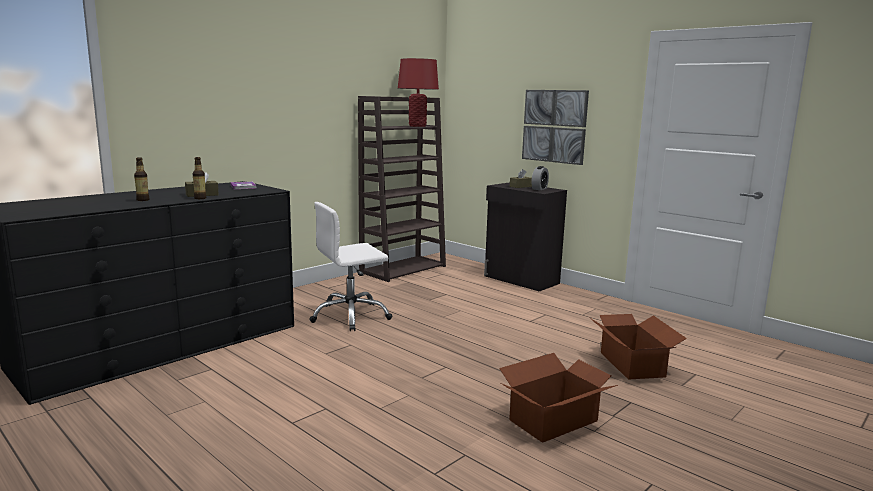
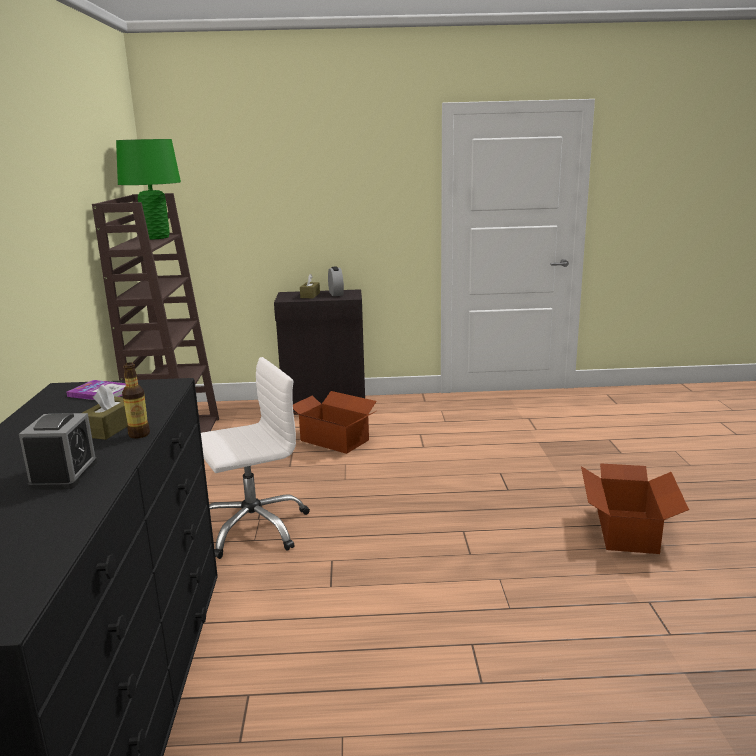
camera: 45 degrees left, 5 degrees up
(143, 200) = (64, 474): bottle -> alarm clock
(350, 316) = (253, 527): white office chair -> white office chair turned 135 degrees counterclockwise
(417, 126) = (156, 237): red table lamp -> green table lamp
(554, 126) = (332, 216): picture -> none
(632, 364) = (565, 451): cardboard box -> cardboard box (334, 440)

